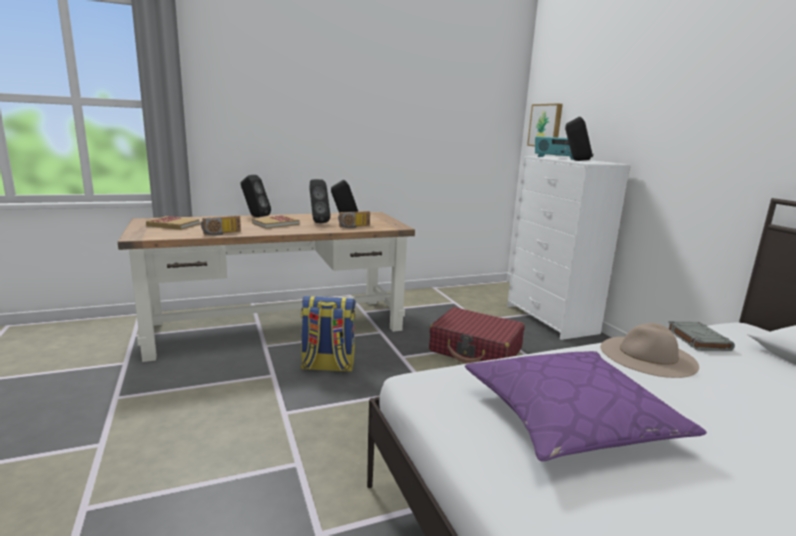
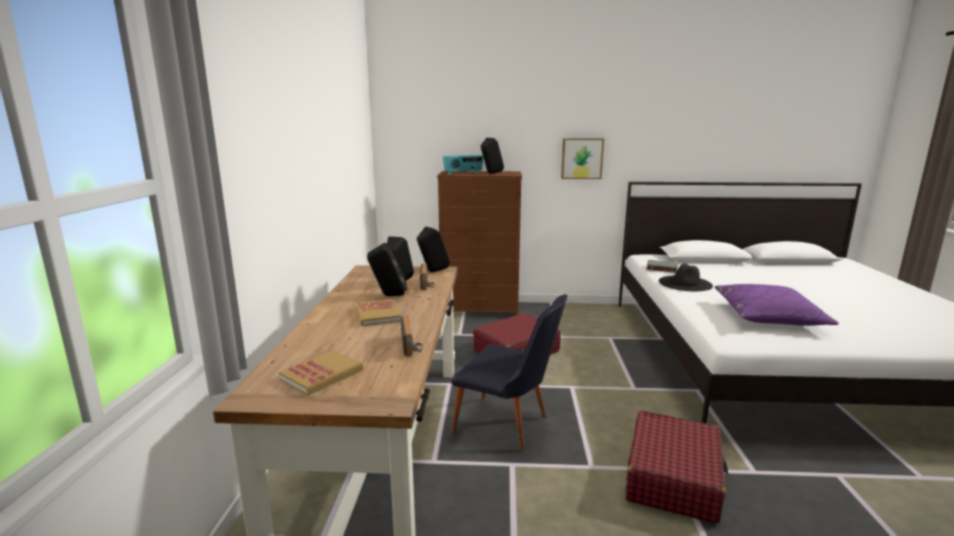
camera: 65 degrees left, 0 degrees up
(255, 216) = (314, 321): black speaker -> black speaker (432, 272)
(282, 464) = (673, 478): none -> red suitcase
(327, 366) = (509, 427): backpack -> black chair
(546, 125) = (409, 143): picture -> picture (581, 158)
(551, 319) = (481, 309): white dresser -> brown dresser
(647, 356) = (685, 283): beige hat -> black hat

